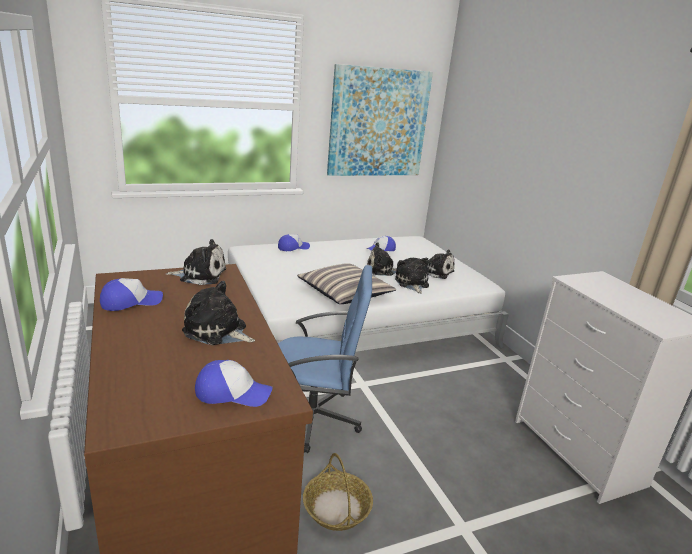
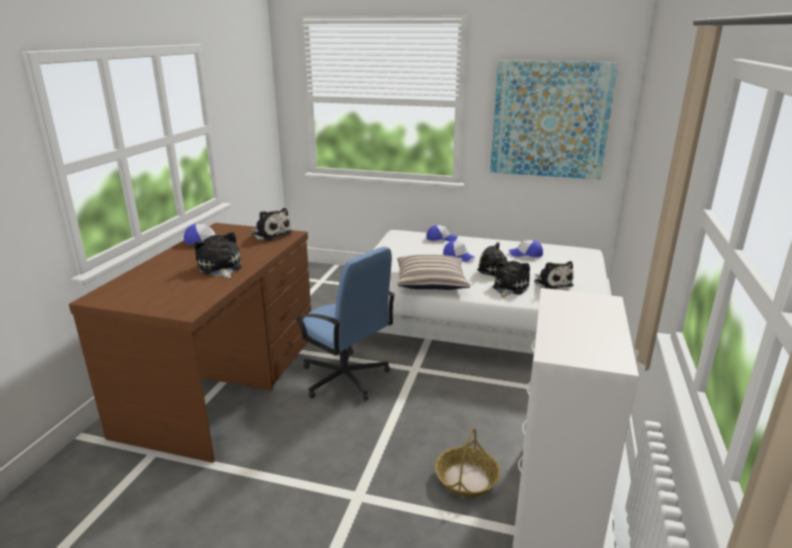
camera: 40 degrees right, 0 degrees up
(232, 392) = (169, 300): cap -> cap (458, 256)
(336, 508) = (286, 439): basket -> basket (466, 478)

